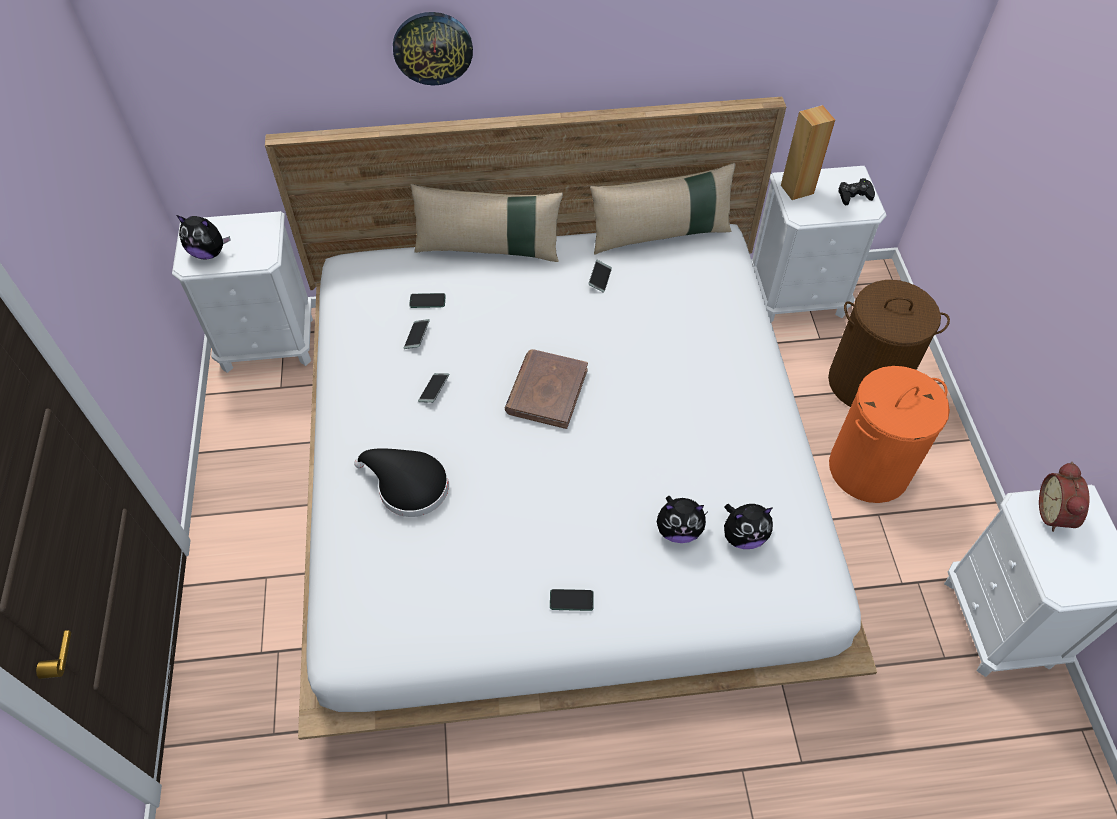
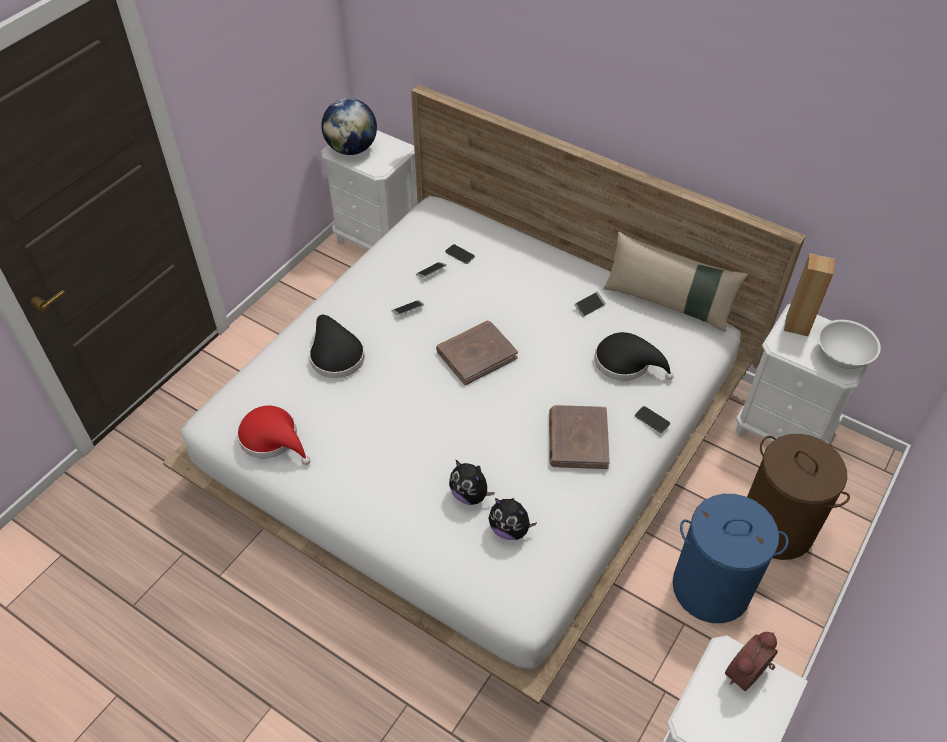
camera: 40 degrees right, 5 degrees down
(209, 252) = (352, 149): plush toy -> globe
(432, 48) = (541, 70): wall clock -> none
(433, 619) = (272, 439): none -> red hat
(489, 248) = (535, 245): beige pillow -> none
(571, 600) = (360, 486): phone -> phone (652, 420)
(683, 311) = (626, 363): none -> black hat
(715, 410) = (578, 439): none -> brown book
(854, 195) = (842, 356): black game controller -> white bowl
(868, 469) = (710, 588): orange laundry basket -> blue laundry basket

